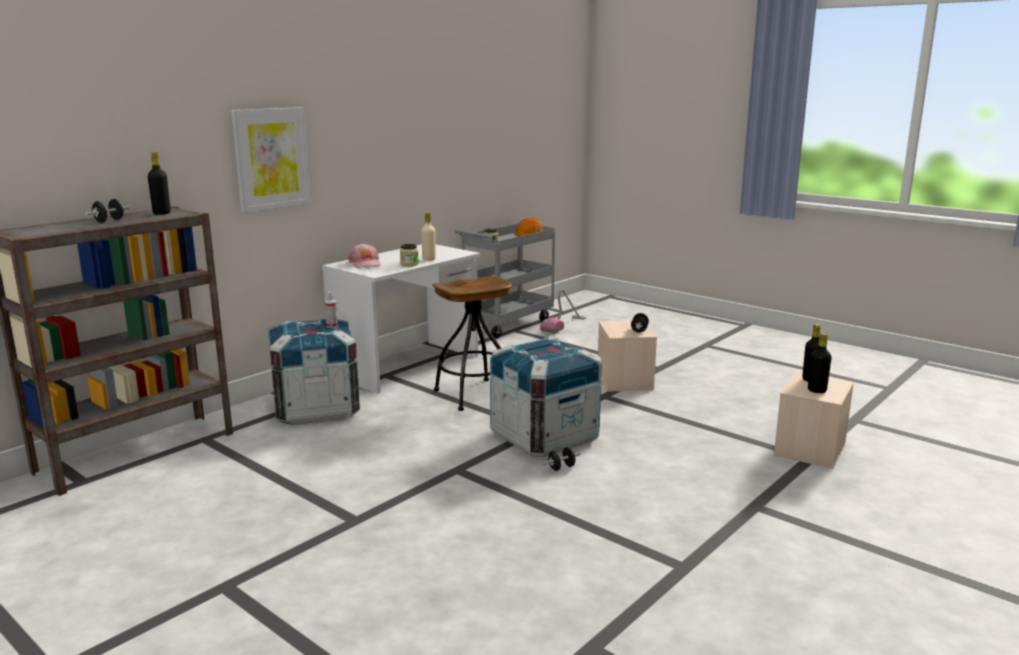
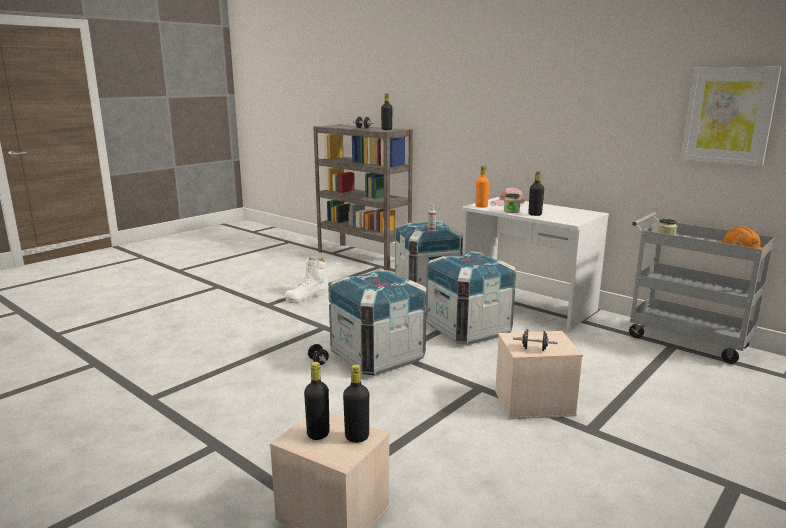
camera: 90 degrees right, 0 degrees up
(271, 158) = (474, 108): picture -> picture (728, 115)
(327, 489) = (307, 296): none -> white boot
(378, 271) = (481, 206): none -> orange bottle
(429, 259) = (535, 214): beige bottle -> black bottle
(473, 394) = (468, 330): brown stool -> crate
(564, 325) = (724, 374): vacuum cleaner -> none

